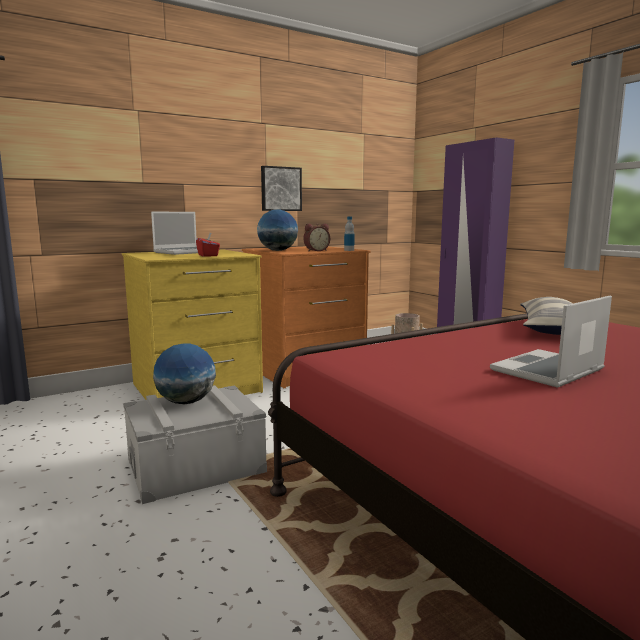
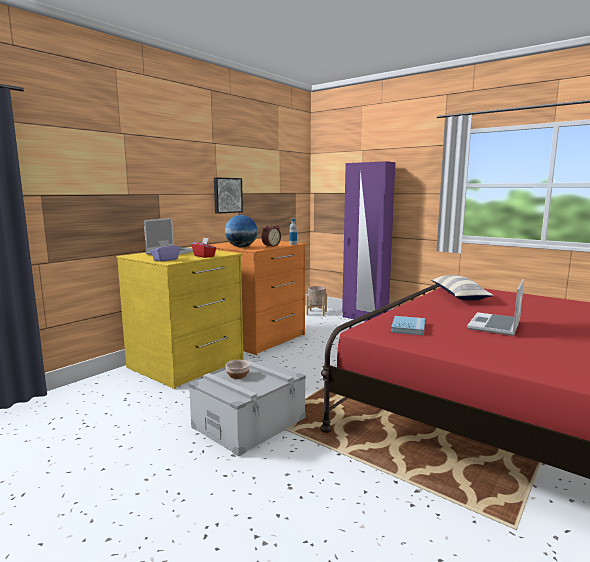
camera: 20 degrees left, 0 degrees up
(156, 256) = (165, 260): none -> purple tissue box
(186, 402) = (238, 375): globe -> bowl
(398, 359) = (408, 327): none -> blue book

